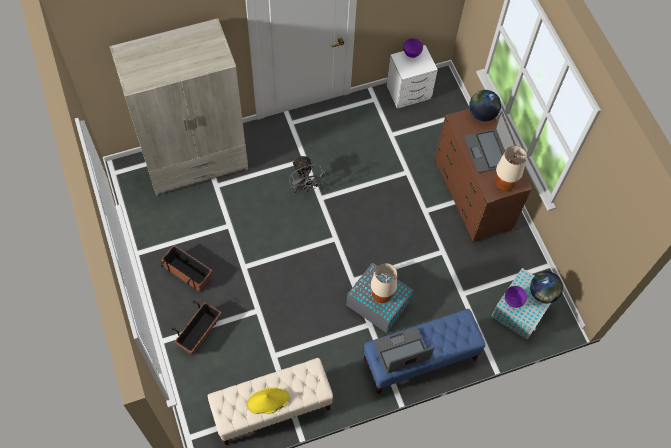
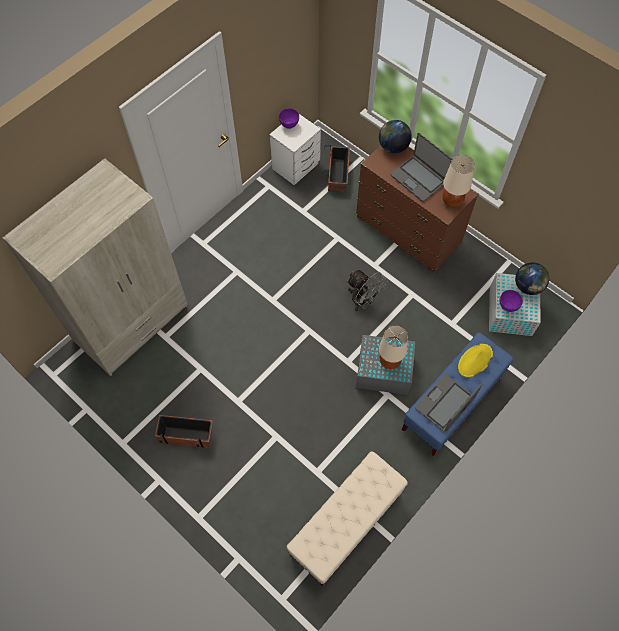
camera: 25 degrees left, 0 degrees up
(199, 333) = (232, 489): planter -> planter (337, 175)
(267, 401) = (350, 520): yellow hat -> yellow hat (474, 361)
(305, 187) = (252, 296): grey fan -> grey fan (363, 301)

